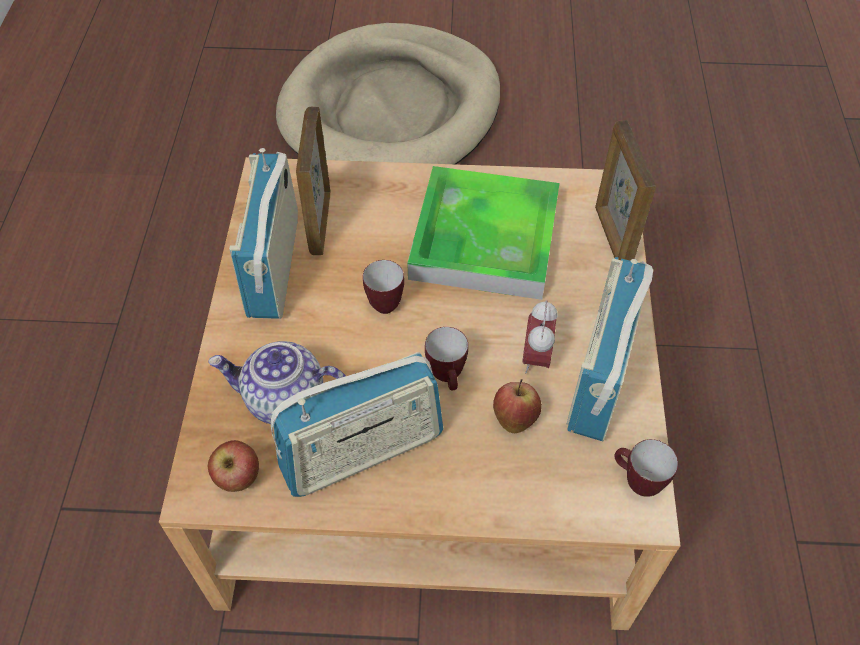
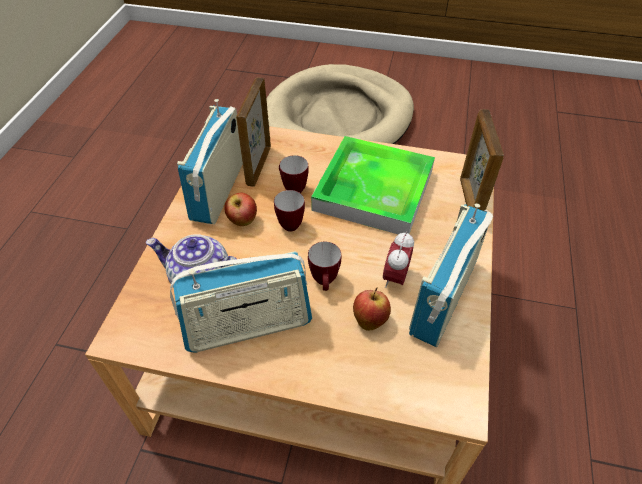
camera: 10 degrees right, 5 degrees down
(238, 478) = (151, 332): apple -> apple (242, 221)
(636, 482) = (458, 383): mug -> mug (292, 188)

